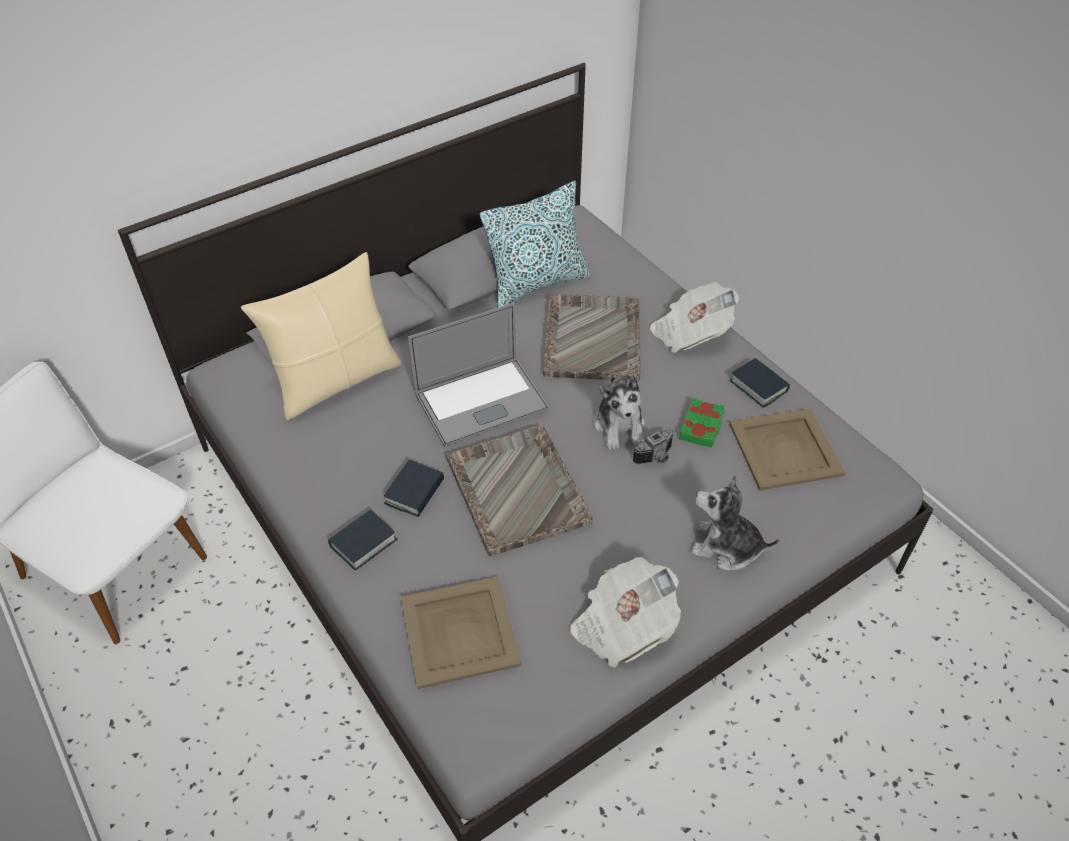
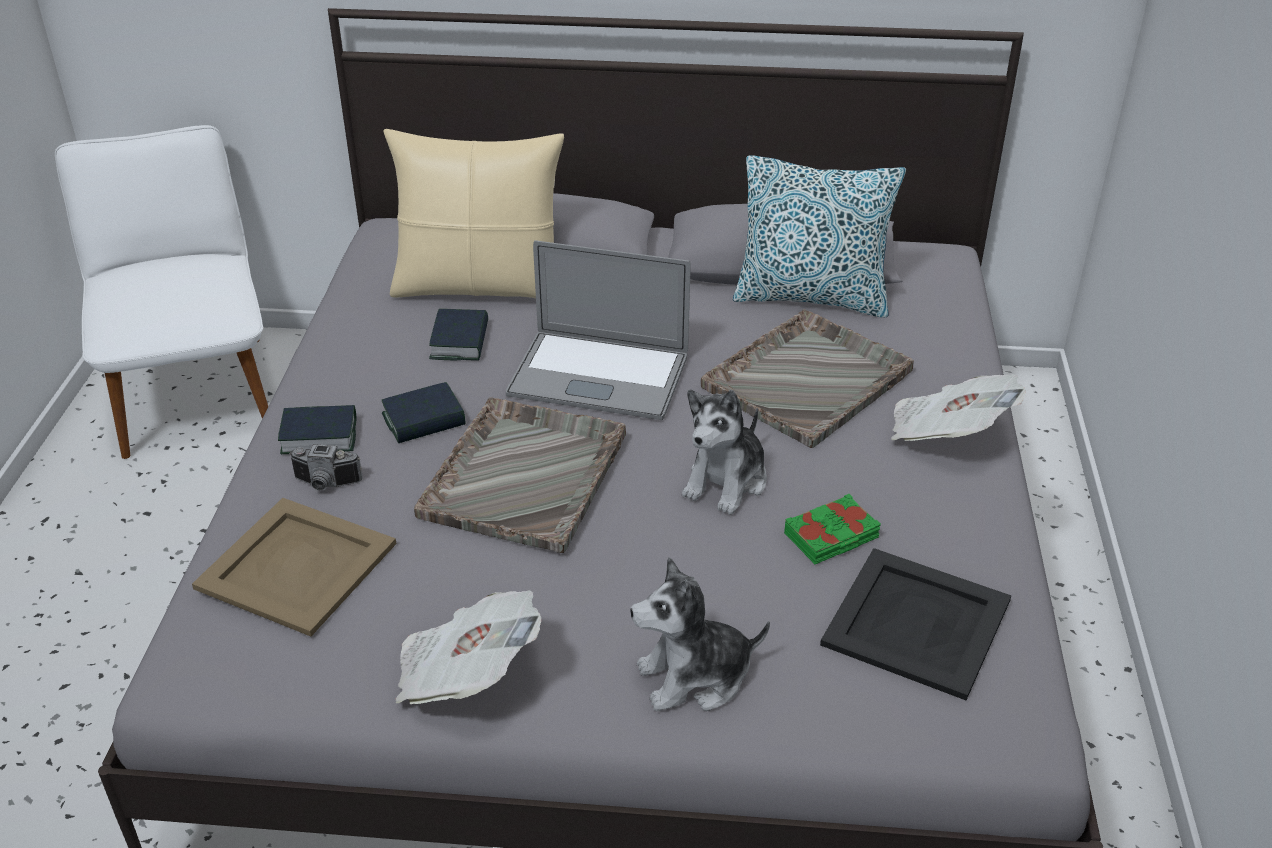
camera: 40 degrees right, 10 degrees down
(656, 458) = (730, 536): camera -> camera (325, 484)
(726, 547) = (695, 677): plush toy -> plush toy turned 75 degrees counterclockwise
(758, 386) = (969, 535): book -> book (460, 341)
(785, 448) = (918, 622): beige tray -> black tray

